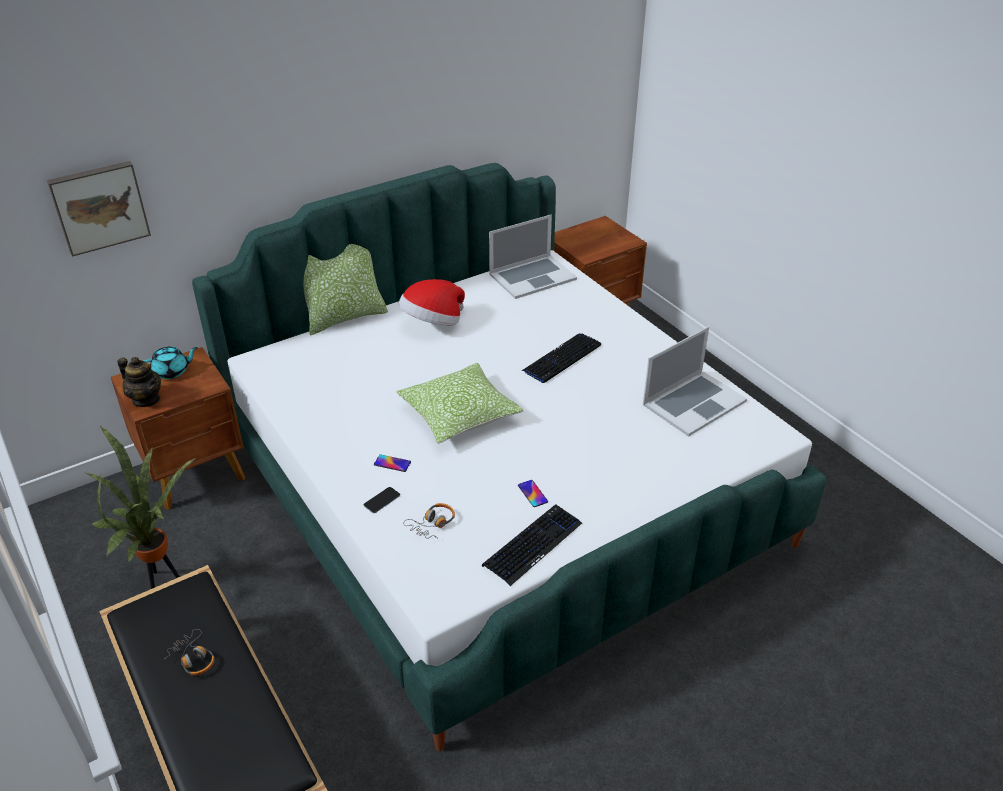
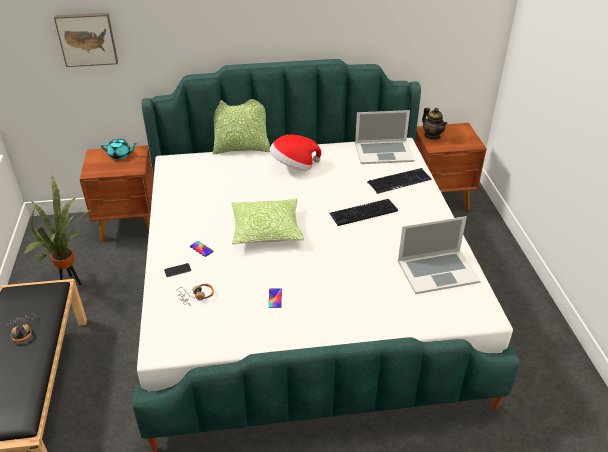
camera: 25 degrees right, 0 degrees up
(146, 399) = (95, 168): teapot -> teapot (432, 136)
(533, 545) = (249, 332): keyboard -> keyboard (399, 181)

